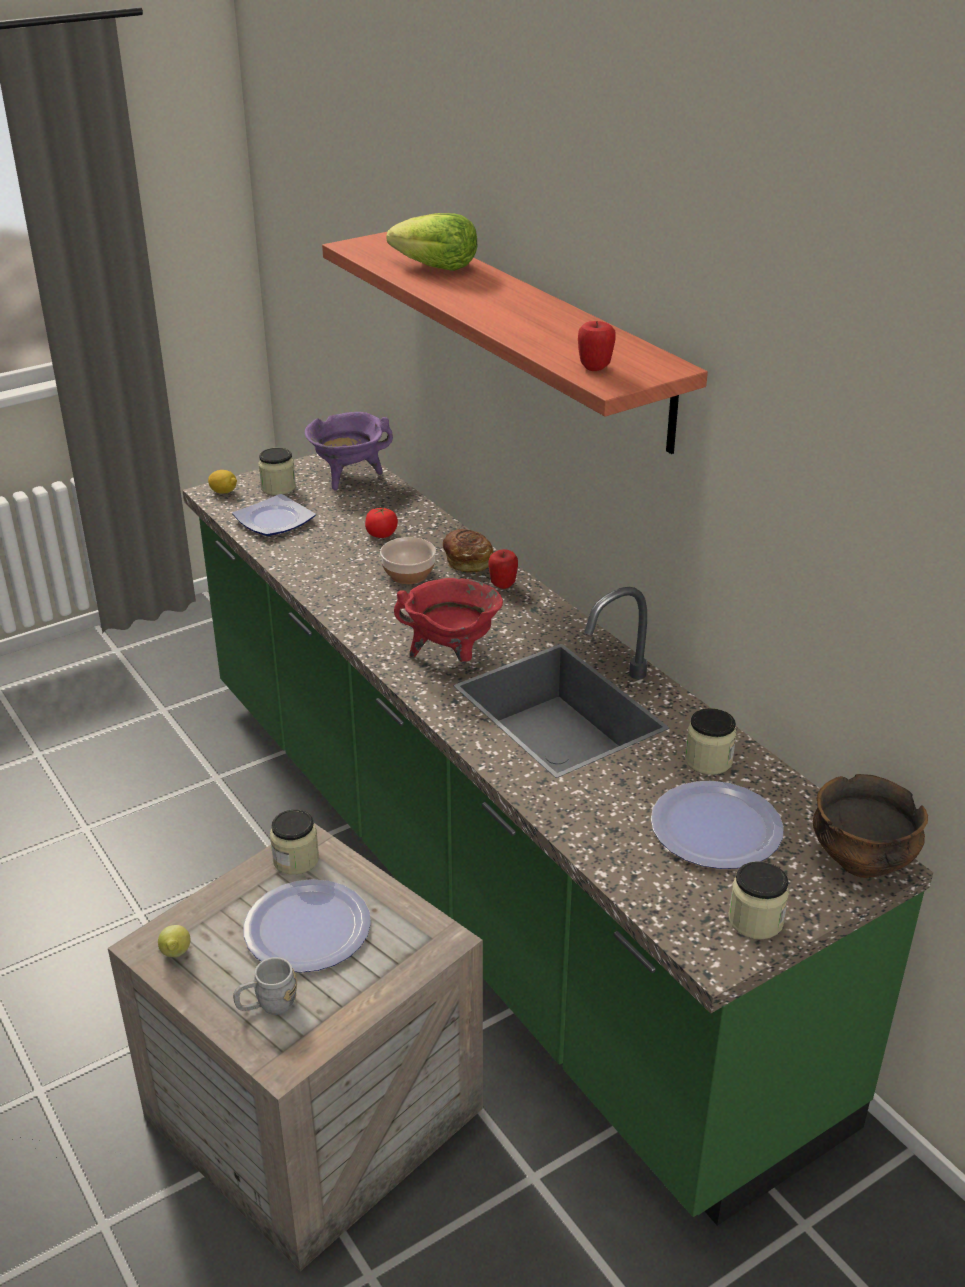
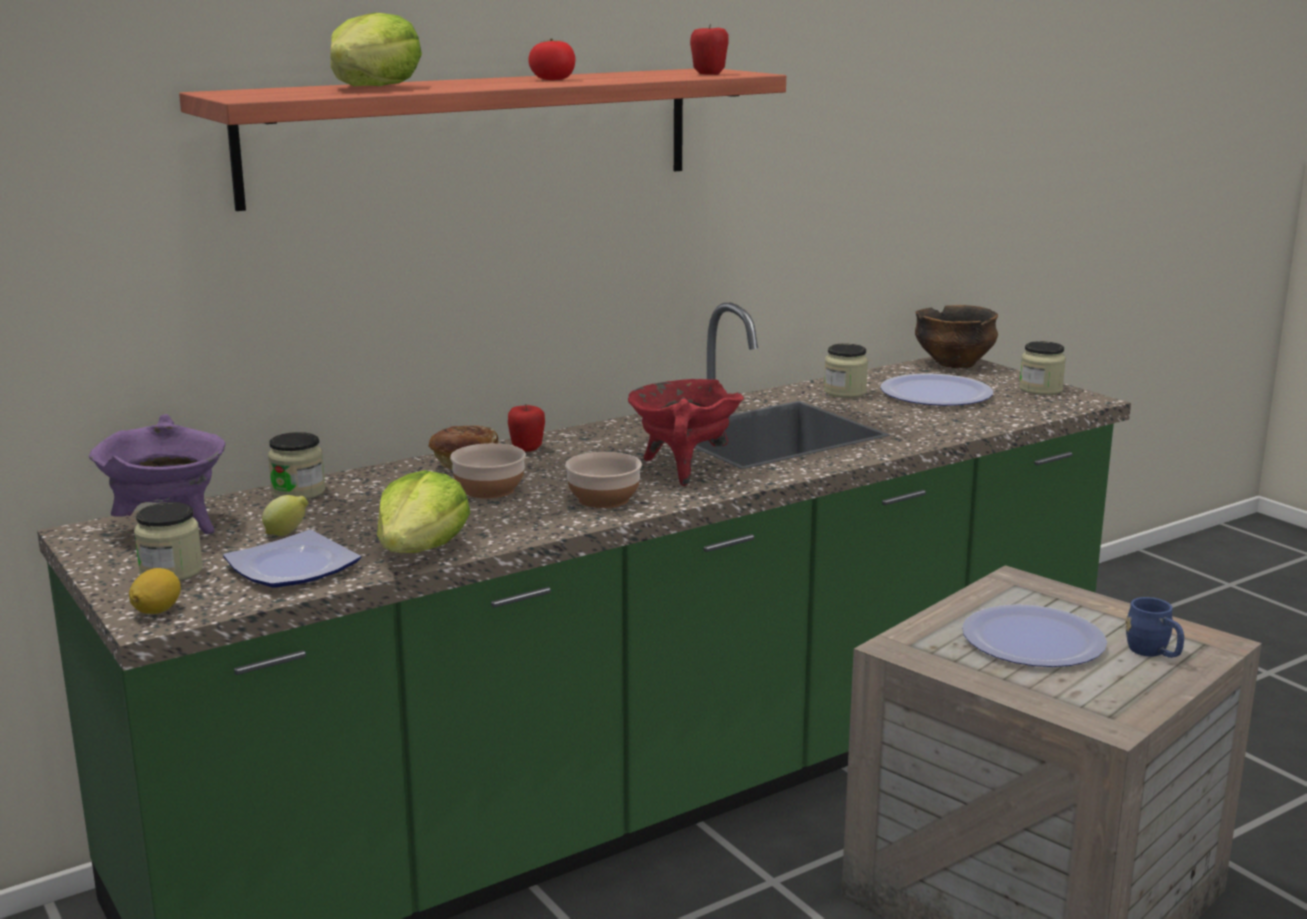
camera: 90 degrees left, 15 degrees down
(176, 955) = (1114, 707): lemon -> lemon (287, 534)
(267, 1006) = (1153, 653): grey mug -> blue mug
(294, 558) = (421, 550): none -> lettuce
(296, 859) = (927, 651): jar -> jar (298, 492)
(381, 534) = (371, 505): tomato -> tomato (552, 80)
(383, 621) = (604, 499): none -> bowl

